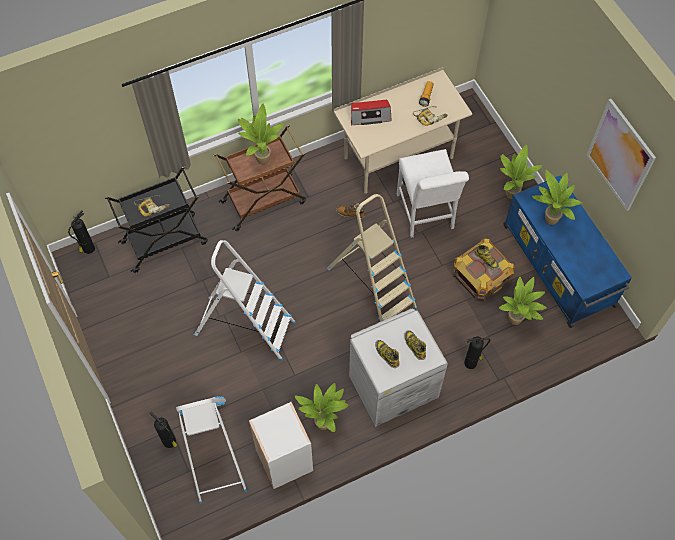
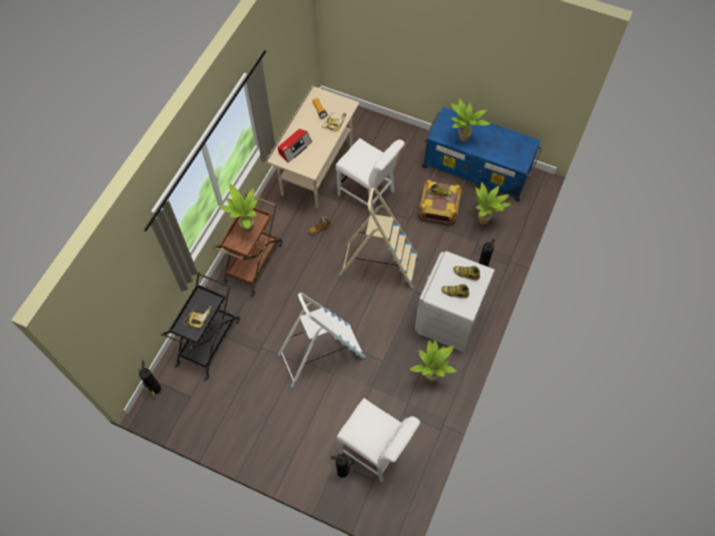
camera: 40 degrees left, 0 degrees up
(212, 449) = (375, 452): white step ladder -> white chair
(283, 460) = (428, 420): bookcase -> none
(509, 194) = (408, 145): potted plant -> none
(620, 155) = (497, 60): picture -> none

